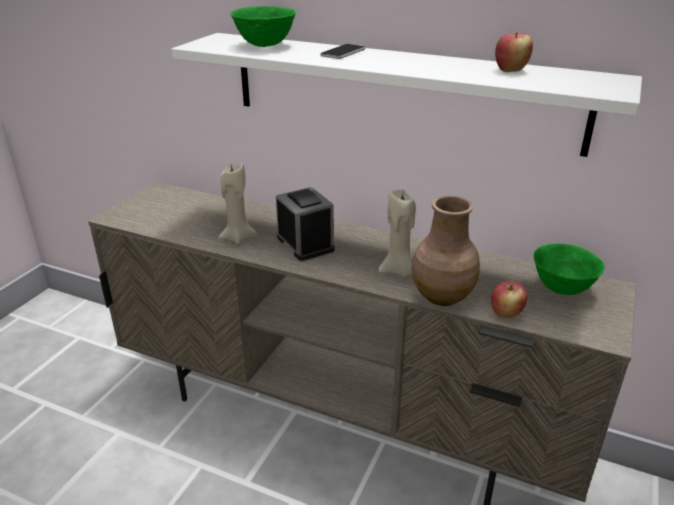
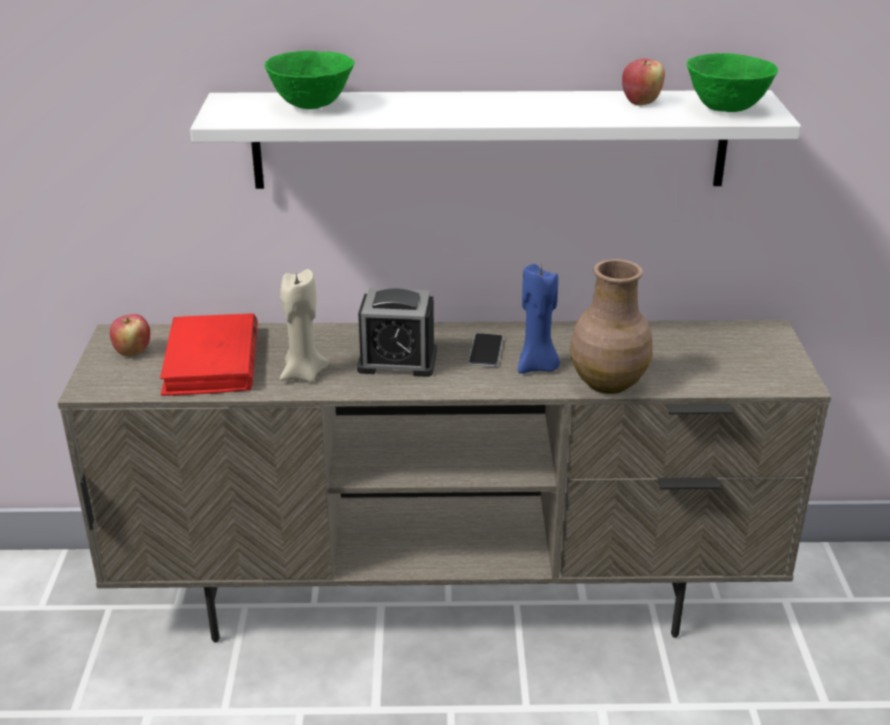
camera: 25 degrees left, 0 degrees up
(193, 217) = (212, 361): none -> red book
(305, 243) = (397, 361): alarm clock -> alarm clock turned 150 degrees clockwise
(343, 52) = (426, 103): phone -> phone (485, 351)
(398, 271) = (537, 367): beige candle -> blue candle
(506, 313) = (686, 384): apple -> apple (132, 352)
(562, 288) = (722, 342): green bowl -> green bowl (726, 108)

